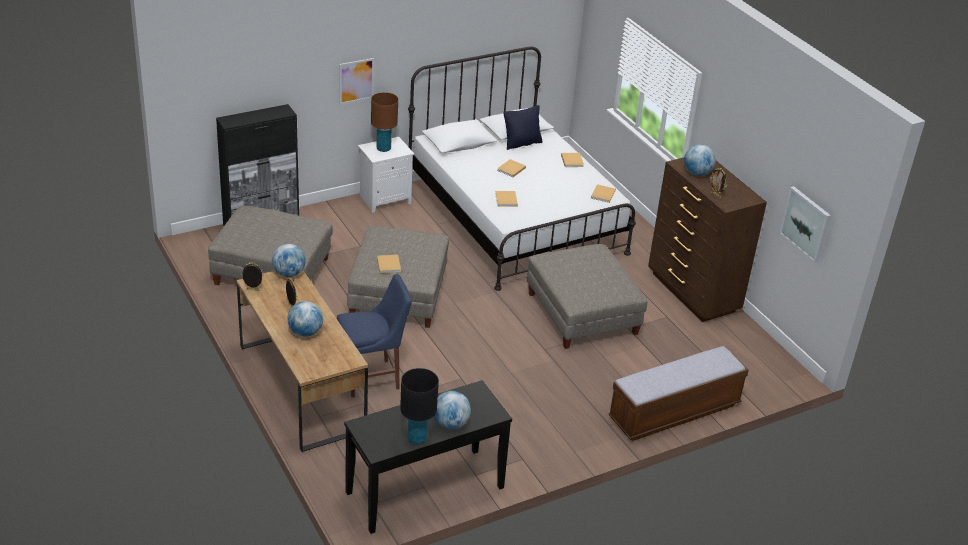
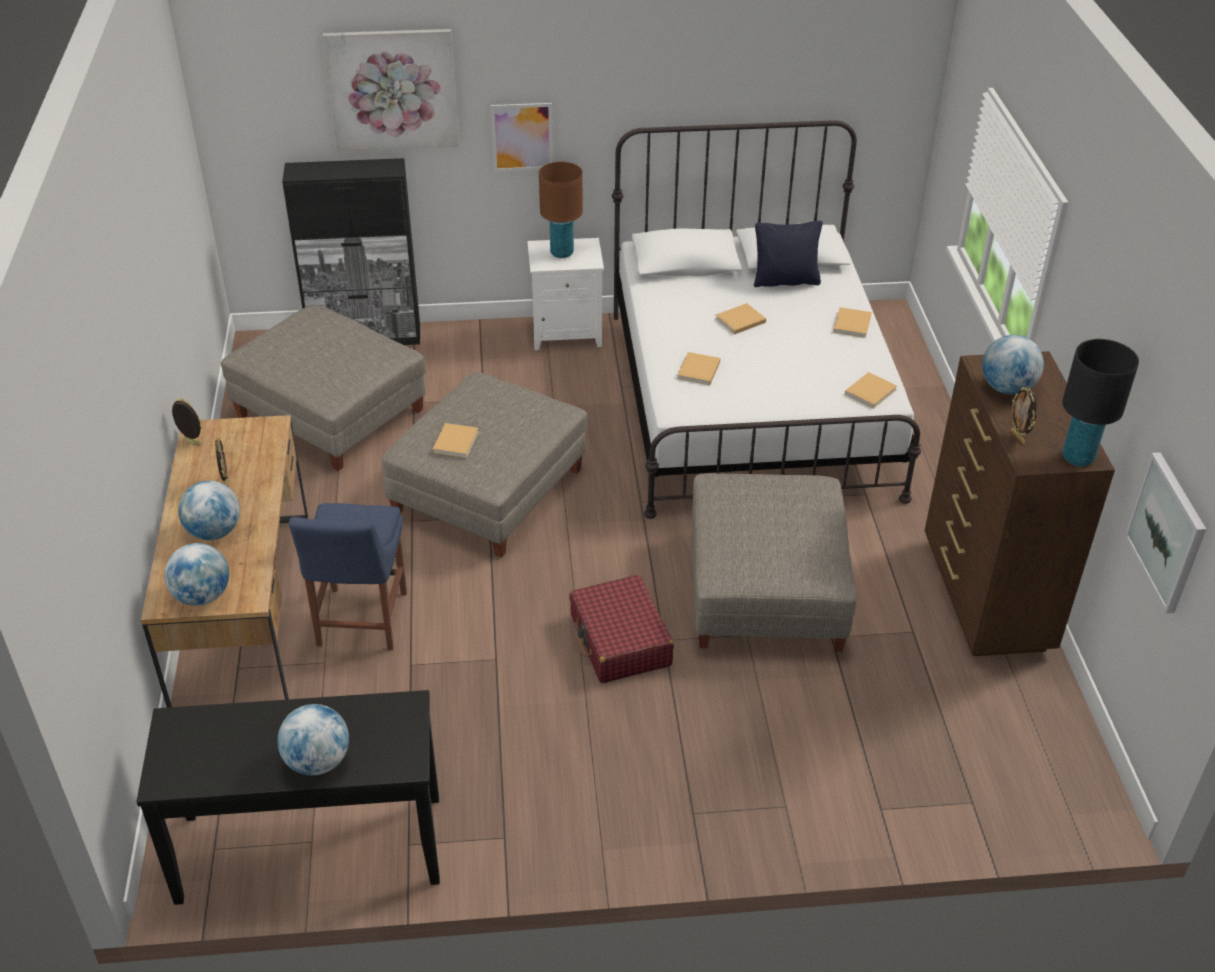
camera: 25 degrees right, 5 degrees up
(282, 62) = (392, 90): none -> picture
(289, 274) = (263, 427): globe -> globe (202, 596)
(373, 378) = (360, 623): blue chair -> blue chair turned 90 degrees clockwise
(417, 438) = (243, 774): black table lamp -> black table lamp (1077, 457)
(522, 355) = (620, 641): none -> red suitcase
(674, 412) = (825, 821): bench -> none

